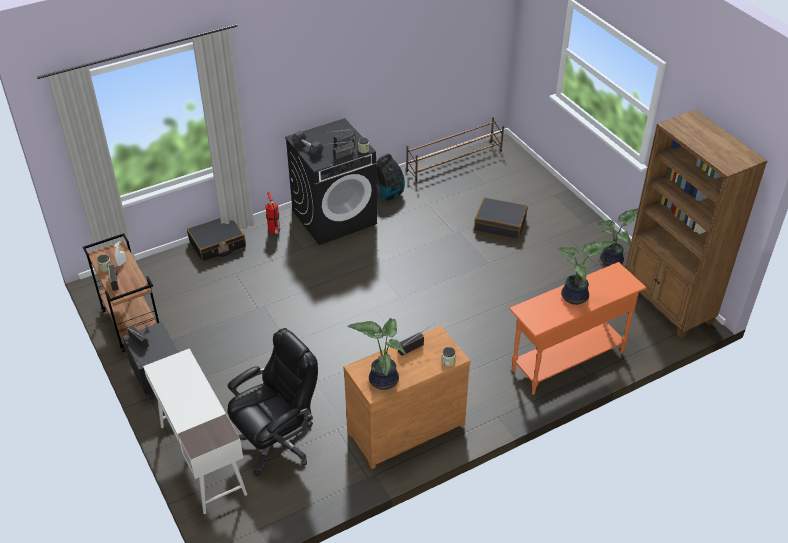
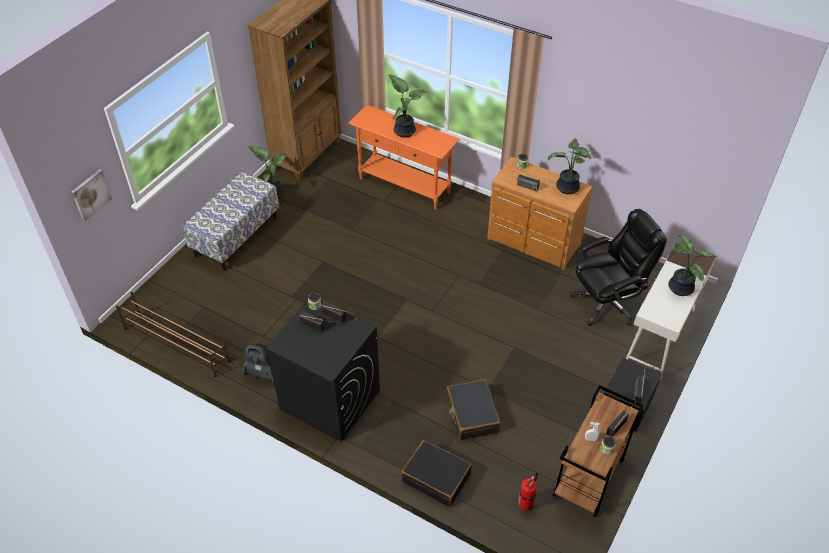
camera: 120 degrees left, 5 degrees up
(186, 400) = (678, 287): none -> potted plant
(274, 232) = (385, 437): fire extinguisher -> fire extinguisher (526, 503)
(277, 442) = (607, 302): black office chair -> black office chair turned 135 degrees clockwise
(308, 149) = (342, 350): grey dumbbell -> none
(500, 224) = (264, 273): black suitcase -> black suitcase (471, 414)
(537, 40) = (90, 194): none -> picture
(562, 221) = (236, 236): none -> bench

